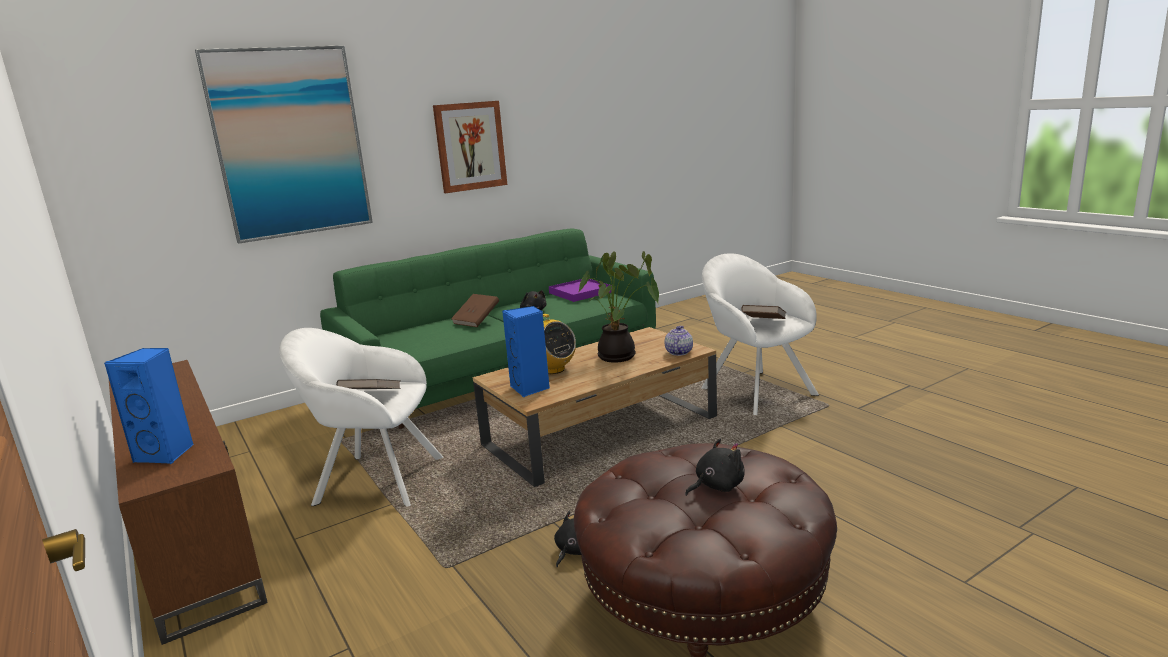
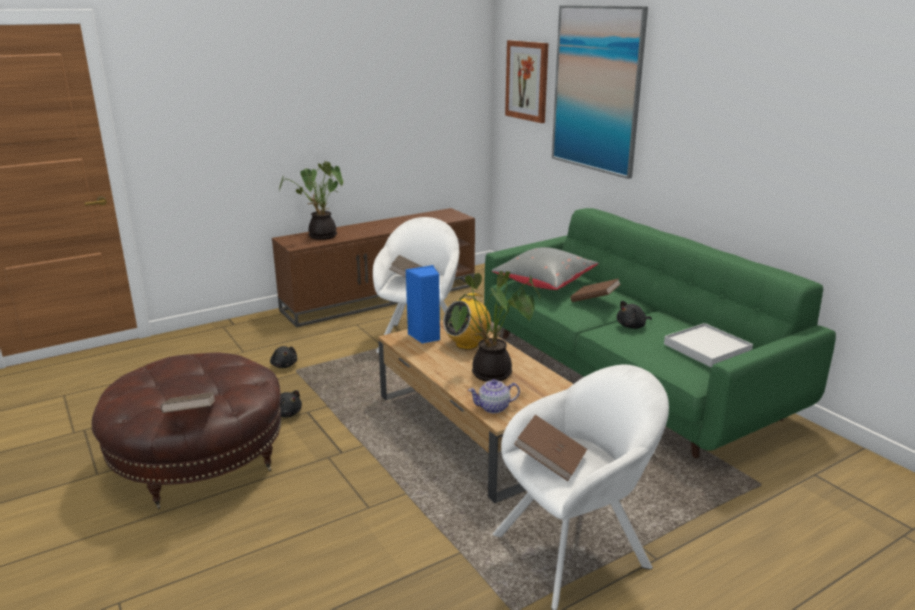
camera: 90 degrees right, 5 degrees up
(167, 454) = (320, 236): blue speaker -> potted plant
(416, 340) = (544, 283): none -> grey pillow
(470, 146) = (735, 133): picture -> picture (527, 81)
(580, 292) = (707, 348): purple tray -> white tray
(678, 352) = (494, 408): teapot -> teapot turned 150 degrees clockwise
(716, 486) = (186, 390): black plush toy -> black plush toy (284, 365)
(777, 465) = (191, 415): none -> brown book

